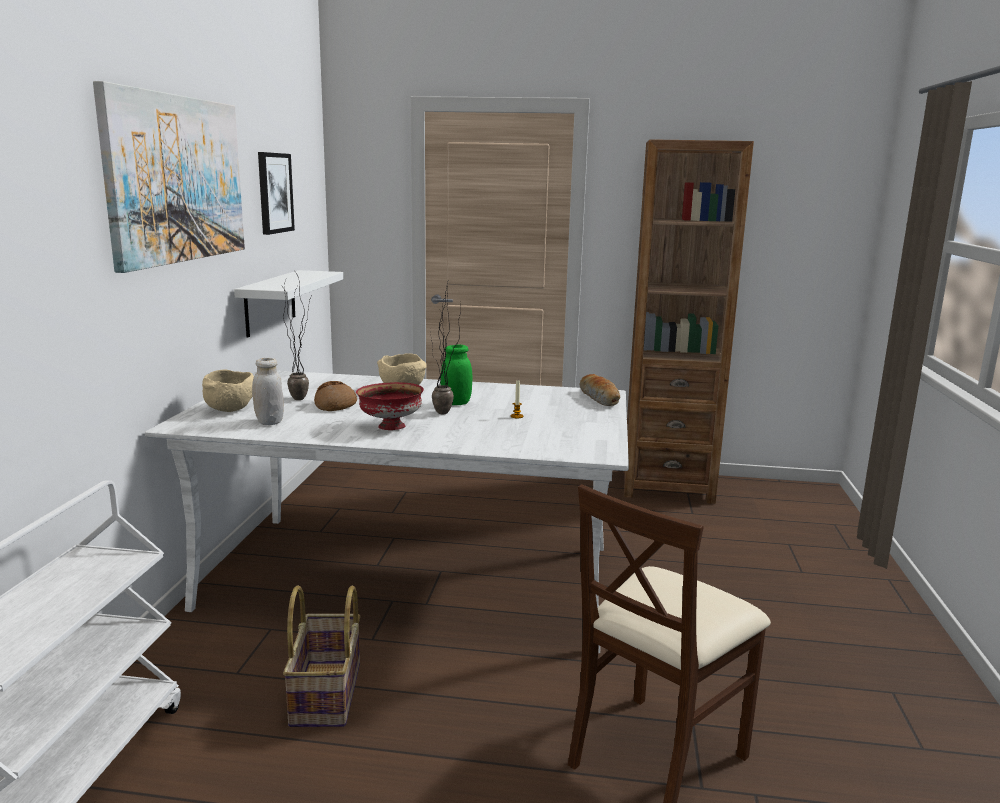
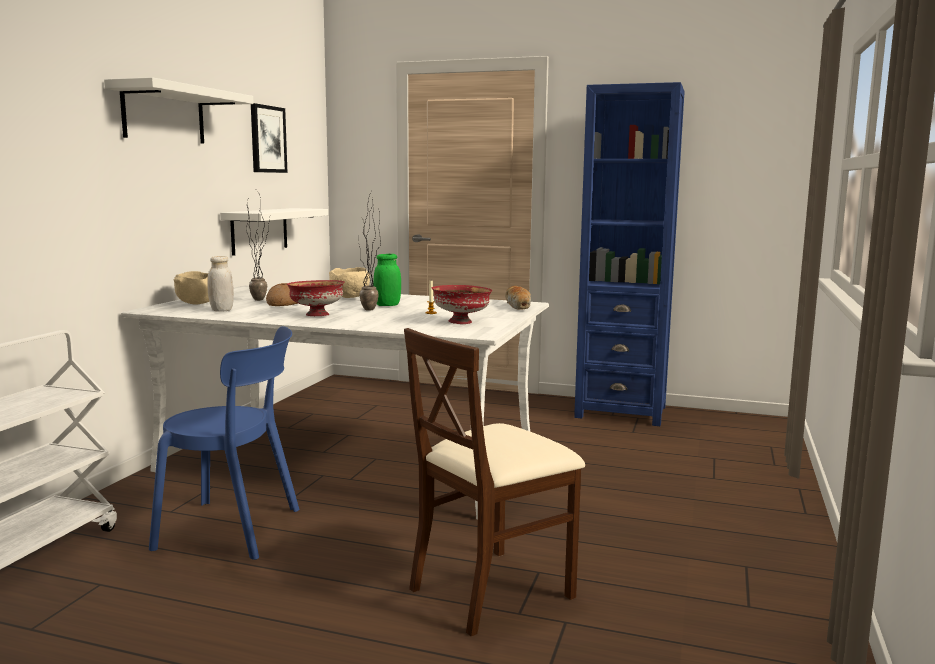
camera: 10 degrees right, 5 degrees down
(177, 179) = (164, 115): picture -> white shelf
(328, 694) = (235, 529): basket -> blue chair
(564, 432) = (461, 322): none -> red bowl
(667, 486) = (621, 412): brown bookcase -> blue bookcase

